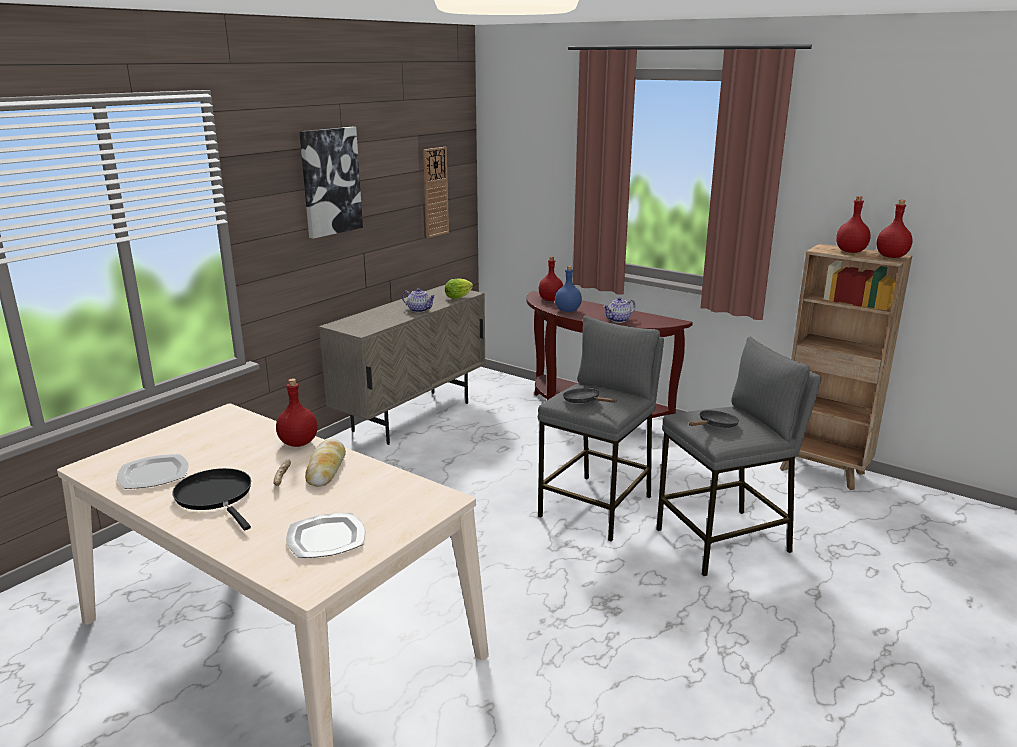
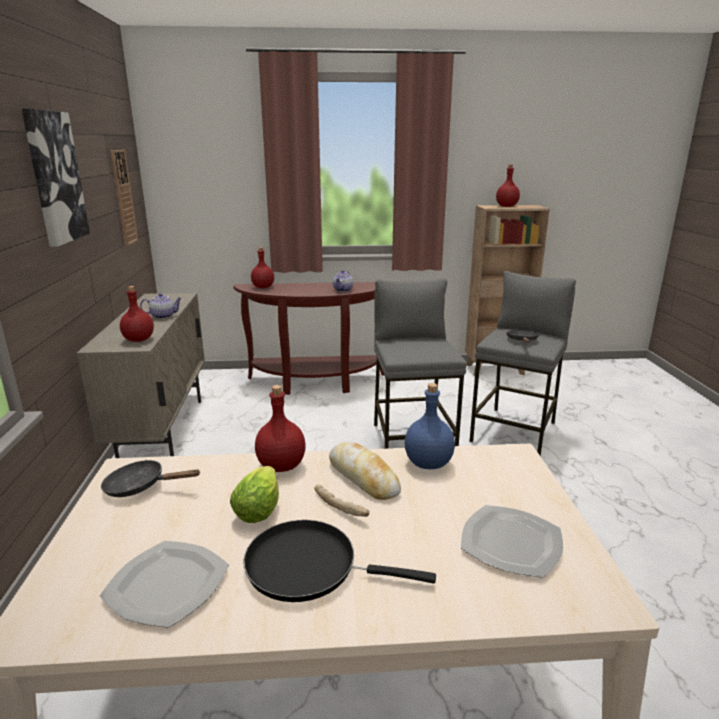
camera: 40 degrees left, 0 degrees up
(459, 297) = (181, 299): lettuce -> lettuce (260, 508)
(568, 310) = (293, 291): blue bottle -> blue bottle (428, 463)
(584, 401) = (417, 351): black frying pan -> black frying pan (141, 486)
(892, 257) = (533, 206): red bottle -> red bottle (139, 340)

